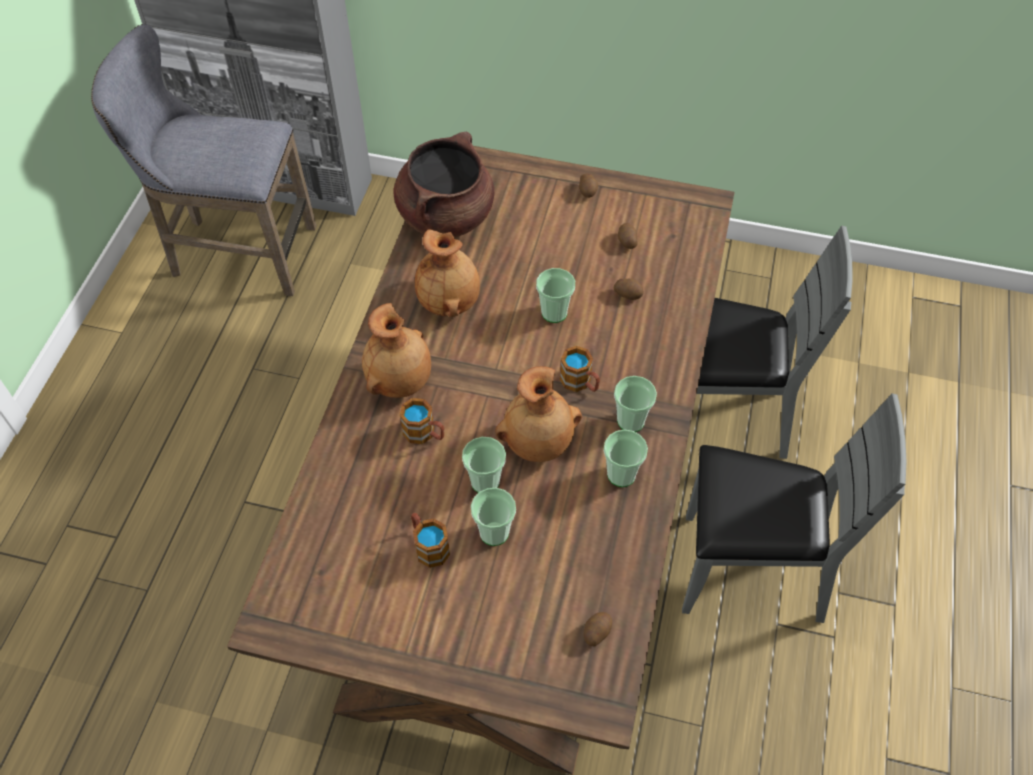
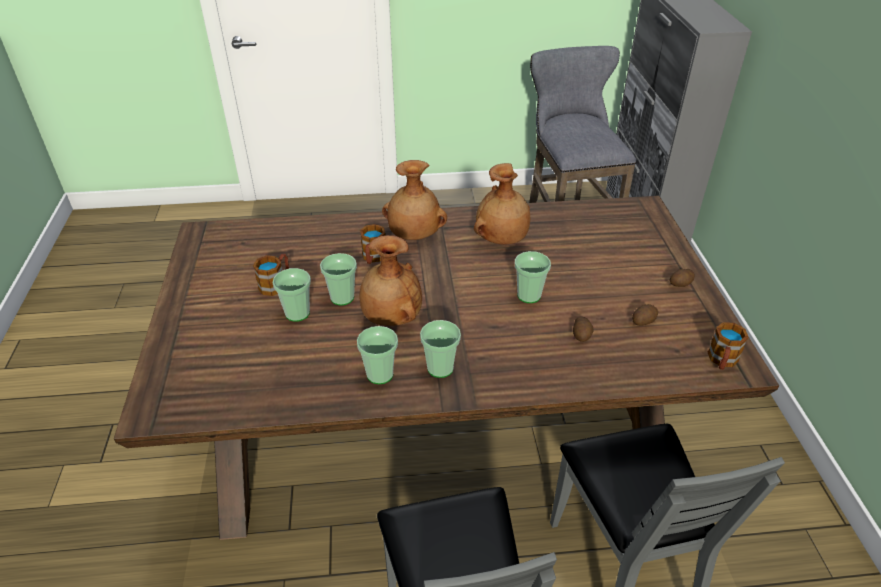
camera: 70 degrees right, 15 degrees down
(446, 216) = (584, 217): brown cooking pot -> none
(580, 383) = (464, 327): mug -> mug (722, 361)
(596, 632) = (218, 393): potato -> none

